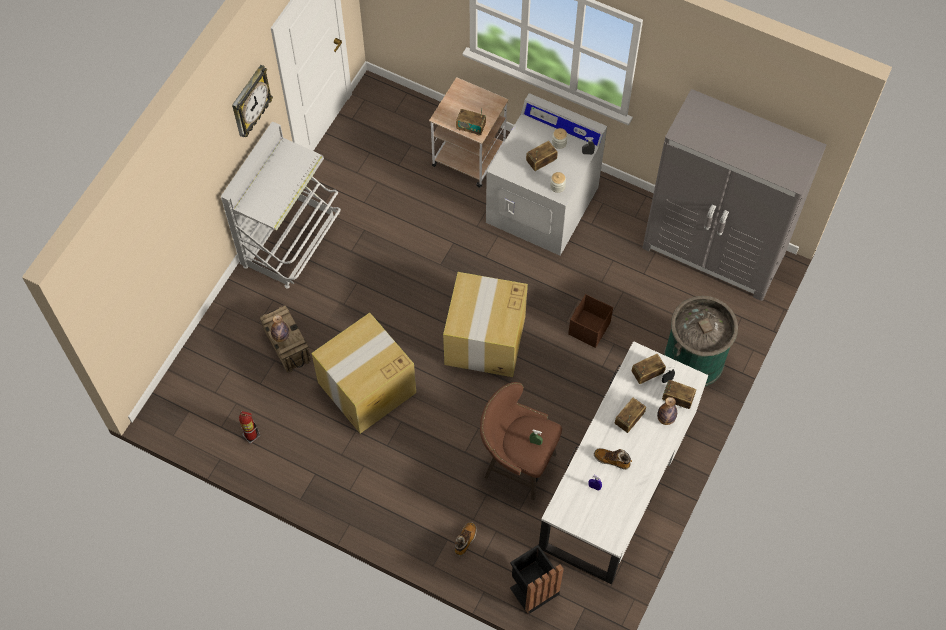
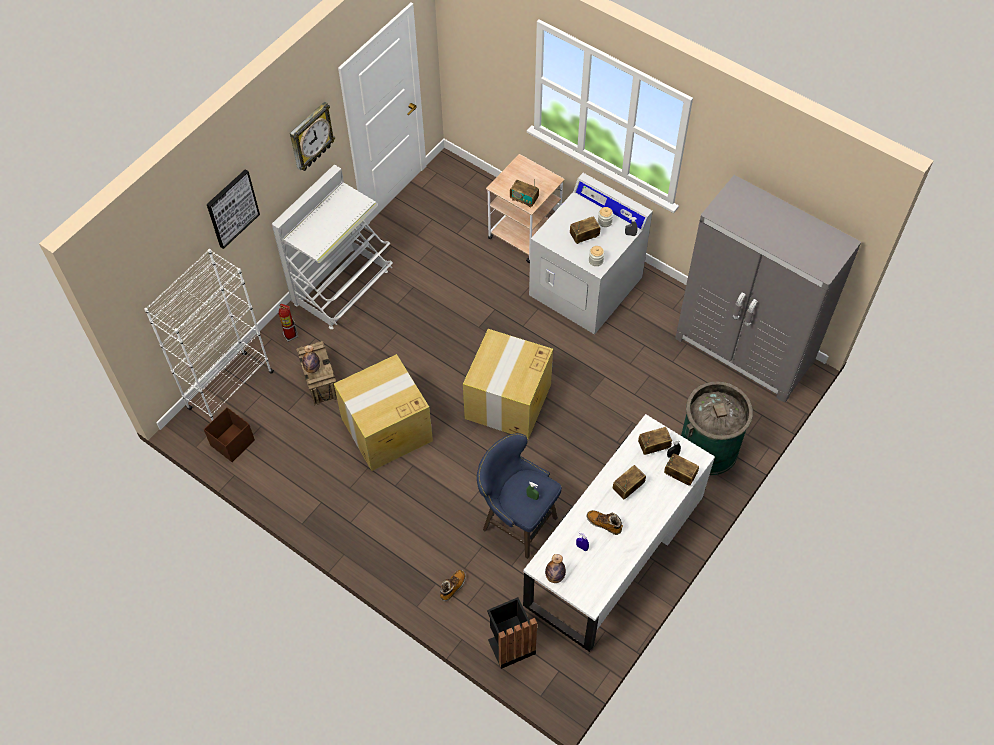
camera: 10 degrees right, 5 degrees down
(186, 192) = (232, 208): none -> picture
(196, 370) = (230, 390): none -> white bookcase
(251, 436) = (268, 458): fire extinguisher -> fire extinguisher (290, 335)
(516, 464) = (517, 522): brown stool -> blue stool
(588, 329) = (610, 405): brown storage box -> brown storage box (232, 443)
(665, 419) = (665, 492): bottle -> bottle (555, 576)

